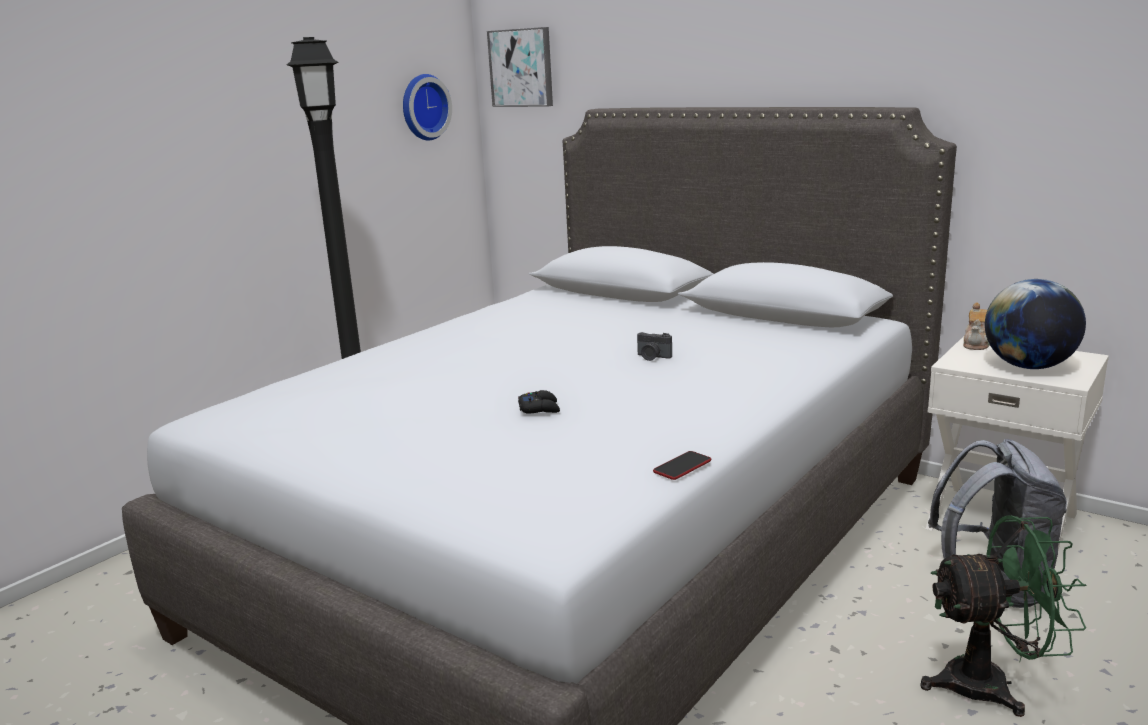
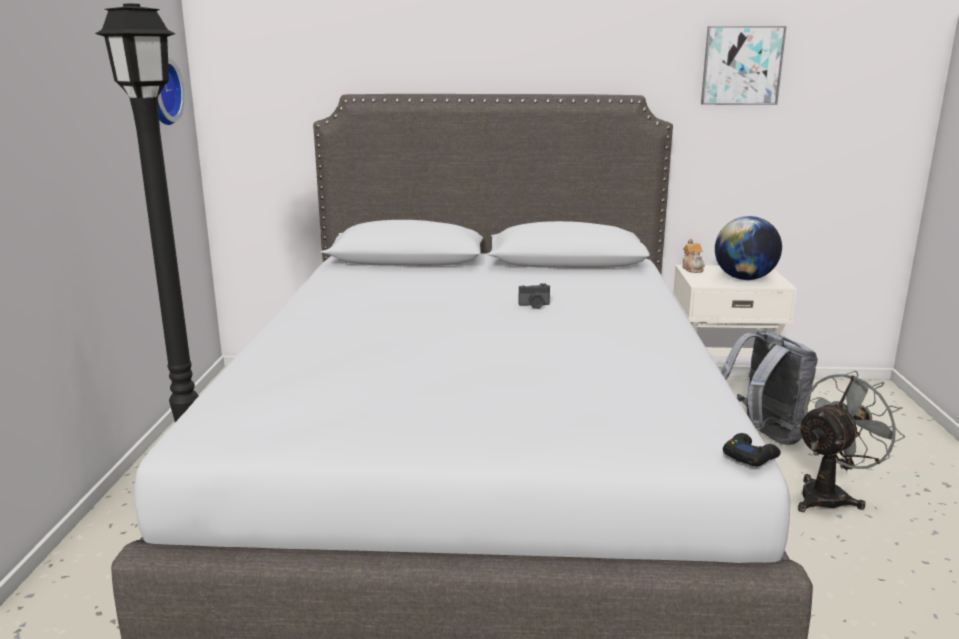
camera: 35 degrees left, 0 degrees up
(522, 68) = (249, 53): picture -> picture (741, 65)
(539, 408) = (524, 359): black game controller -> black game controller (750, 456)
(682, 466) = (708, 377): phone -> none
(992, 684) = (830, 495): green fan -> grey fan

